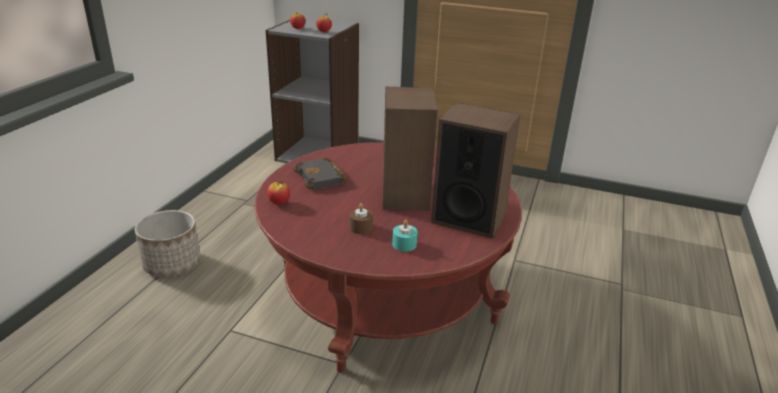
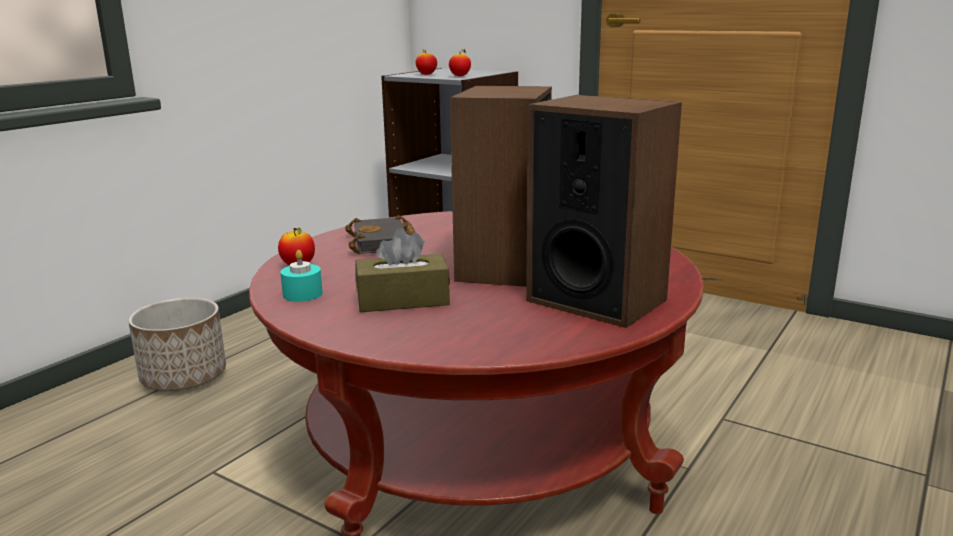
camera: 15 degrees right, 10 degrees down
(361, 227) = (403, 300): brown candle -> brown tissue box
(404, 244) = (461, 325): turquoise candle -> turquoise candle (302, 294)

